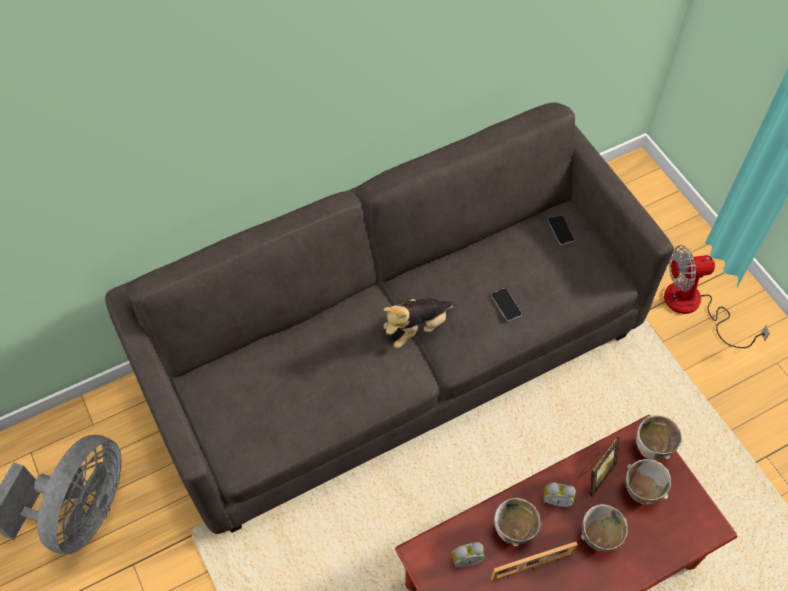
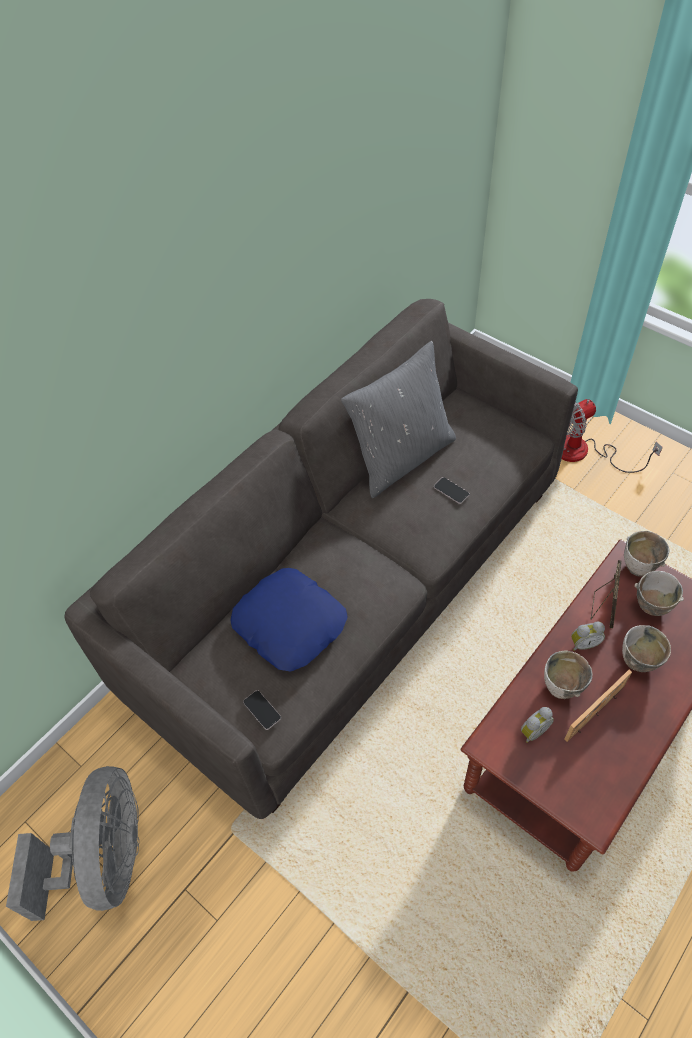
camera: 20 degrees left, 5 degrees down
(298, 374) = (290, 623): none -> blue pillow
(417, 328) = (382, 539): plush toy -> none
(477, 253) = (401, 457): none -> grey pillow
(561, 230) = (464, 413): phone -> phone (262, 710)

